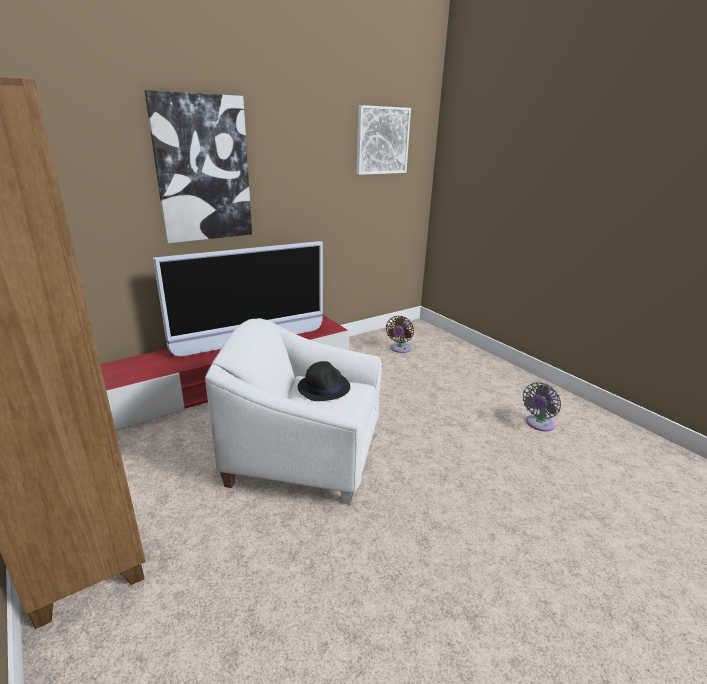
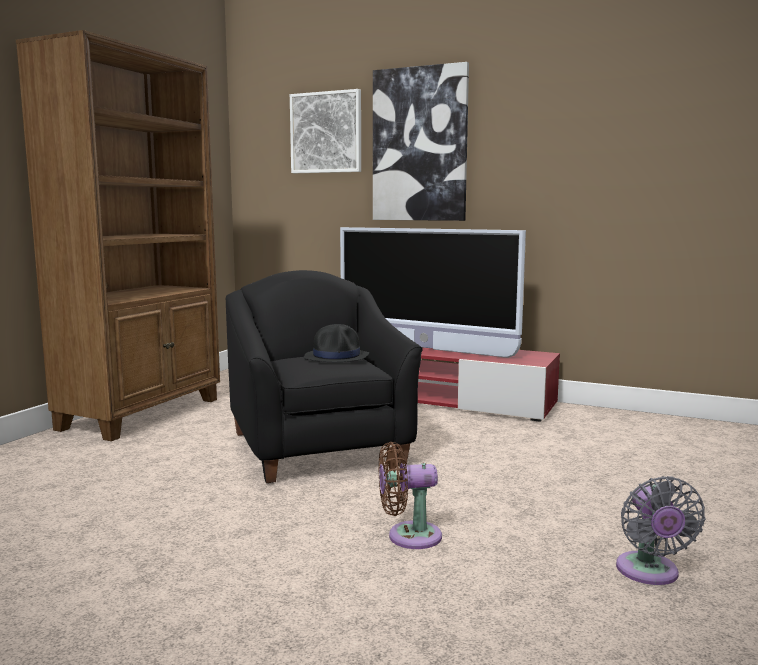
camera: 60 degrees right, 15 degrees down
(304, 457) = (319, 449): white armchair -> black armchair
(382, 140) = (691, 97): picture -> picture (326, 132)
(400, 349) = (654, 438): brown fan -> brown fan (408, 536)
(538, 424) = (649, 573): grey fan -> grey fan turned 105 degrees counterclockwise

